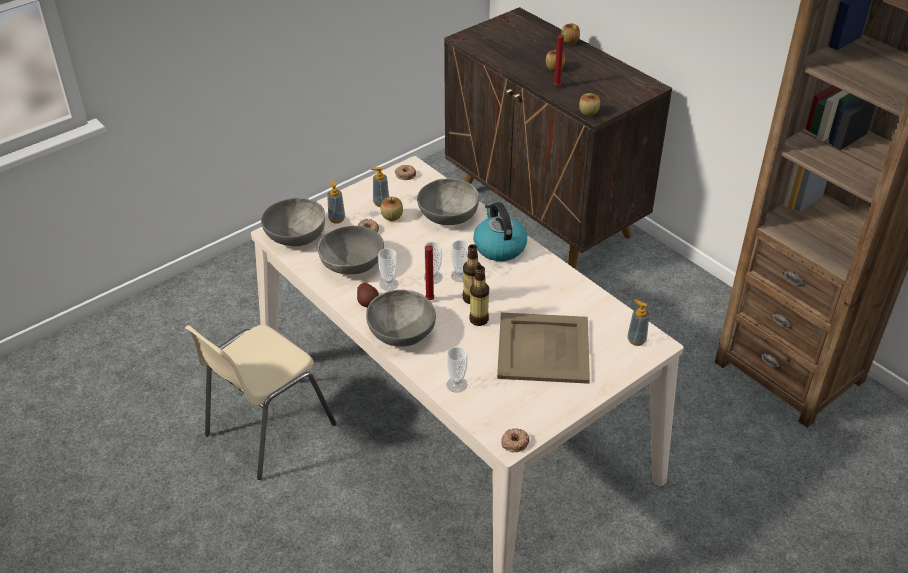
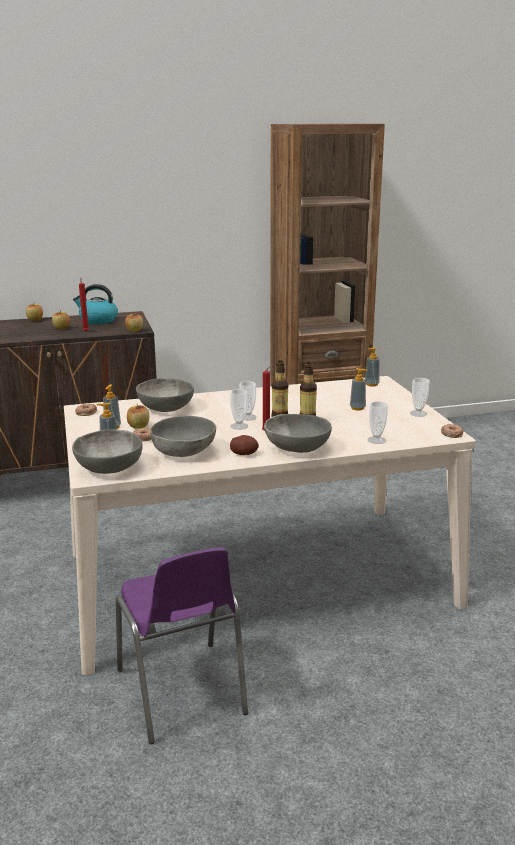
camera: 65 degrees left, 20 degrees down
(267, 430) = (182, 693): beige chair -> purple chair
(389, 284) = (229, 442): cup -> cup (418, 413)
(499, 247) = (228, 400): kettle -> kettle (98, 320)
(544, 348) = (357, 408): beige tray -> soap dispenser

